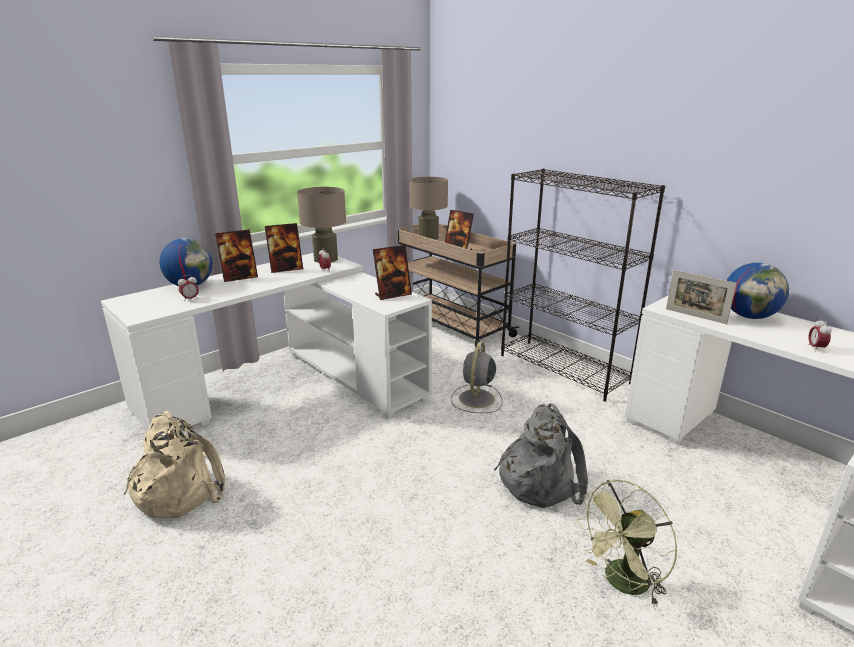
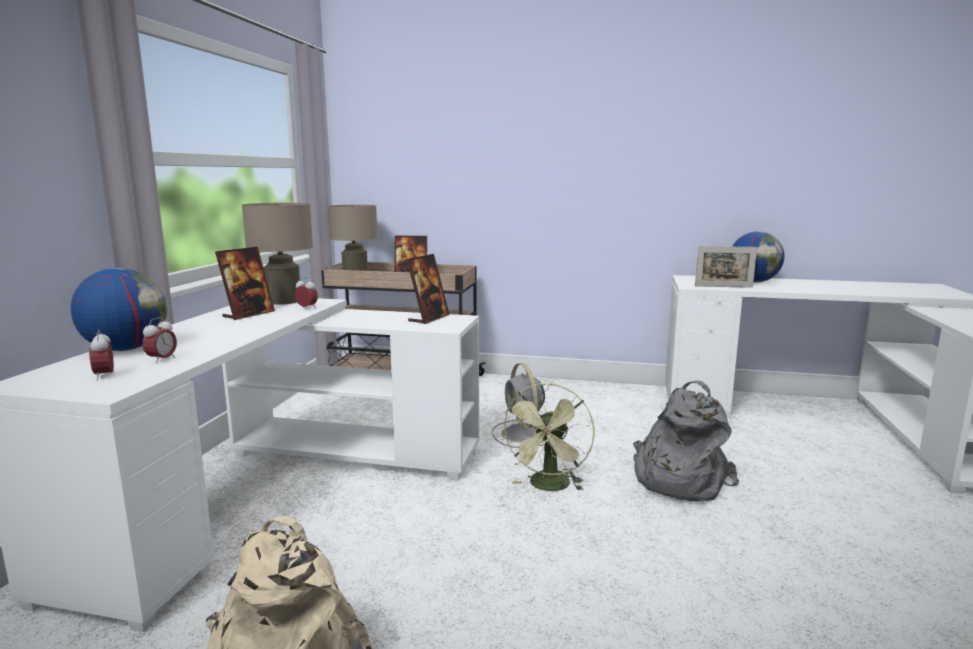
camera: 35 degrees left, 10 degrees down
(240, 277) = (194, 330): picture frame -> none
(564, 369) = (564, 389): black bookcase -> none
(622, 584) = (850, 530): green fan -> green fan (549, 487)
(815, 348) = (830, 289): alarm clock -> alarm clock (104, 376)

